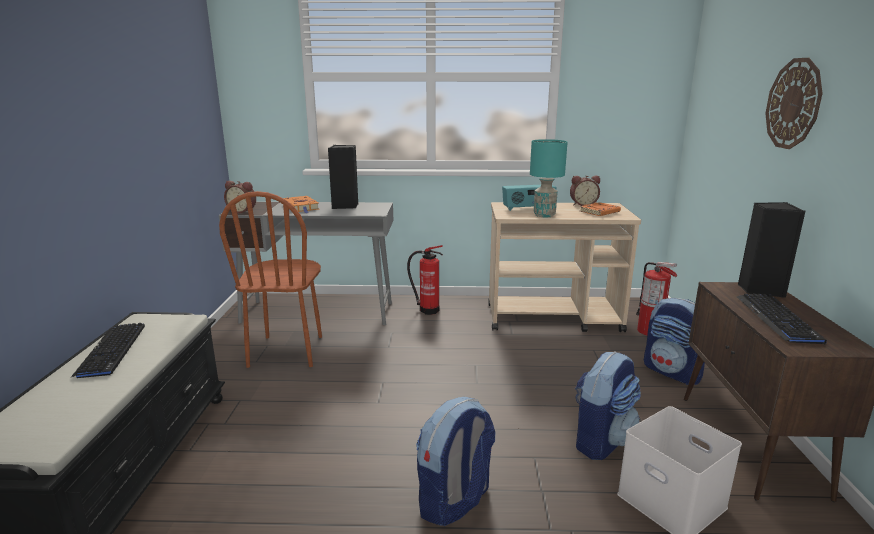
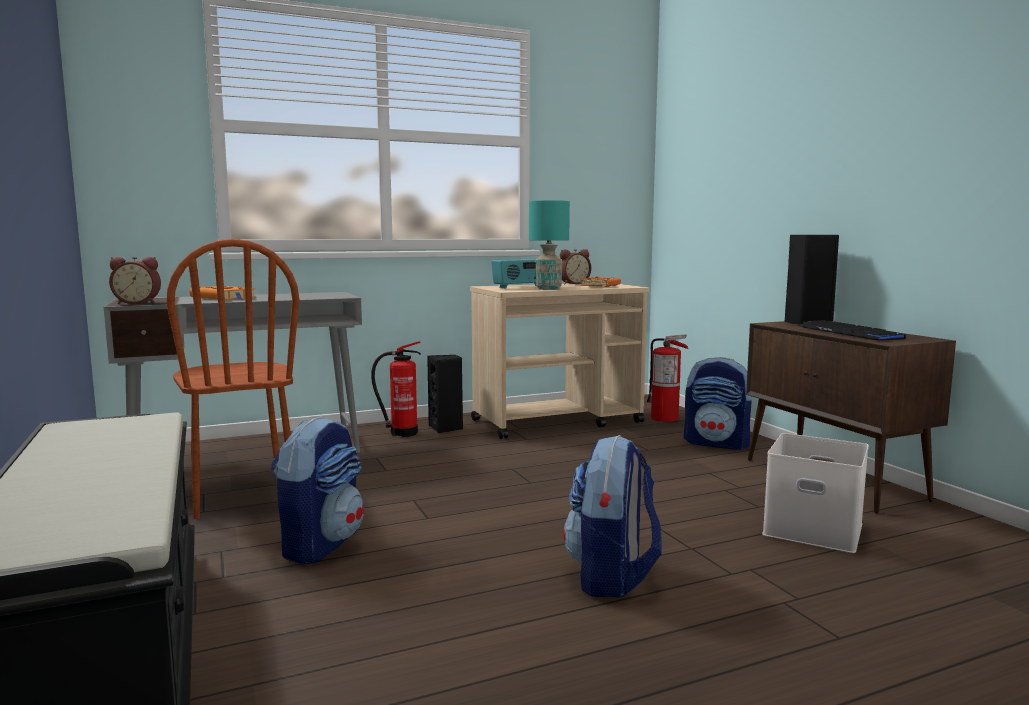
camera: 25 degrees left, 10 degrees down
(111, 351) = (74, 453): keyboard -> none
(345, 206) = (287, 295): black speaker -> black speaker (446, 428)
(601, 440) = (706, 501): backpack -> backpack (320, 544)
(793, 104) = (795, 147): wall clock -> none

